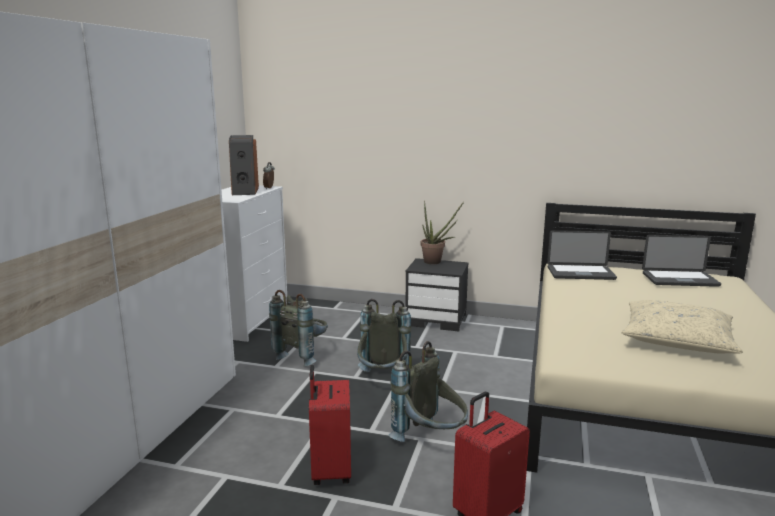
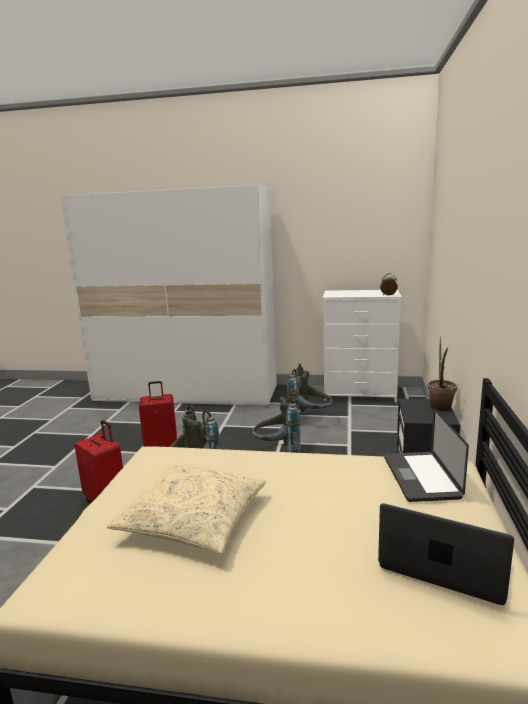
camera: 85 degrees right, 0 degrees up
(244, 191) = (368, 293): speaker -> none
(680, 280) = (444, 565): laptop -> laptop turned 120 degrees clockwise

